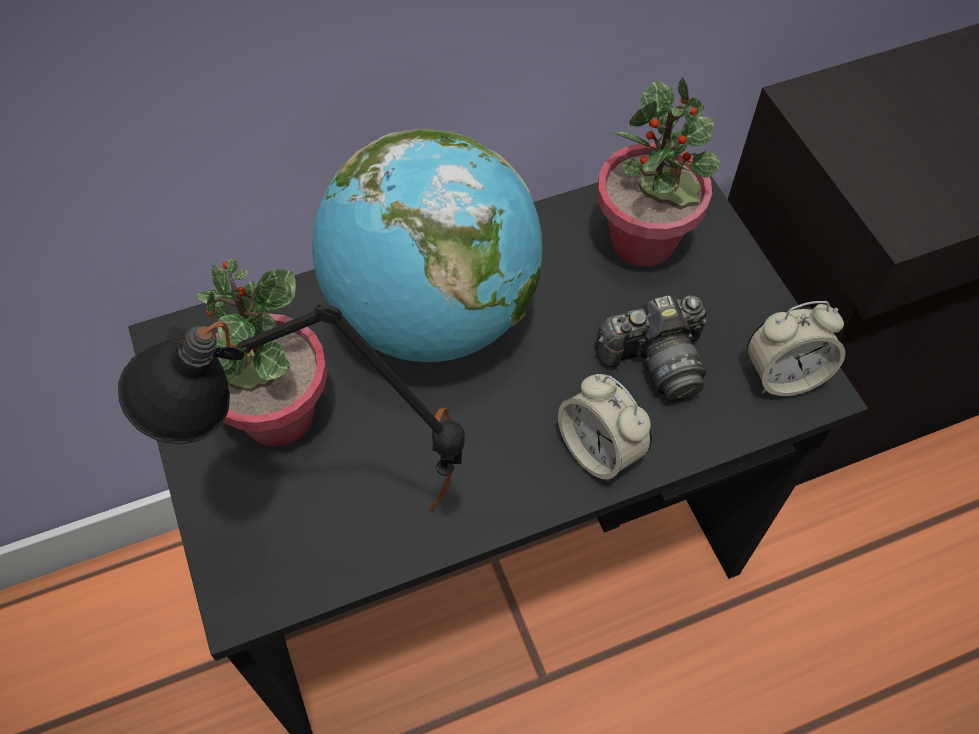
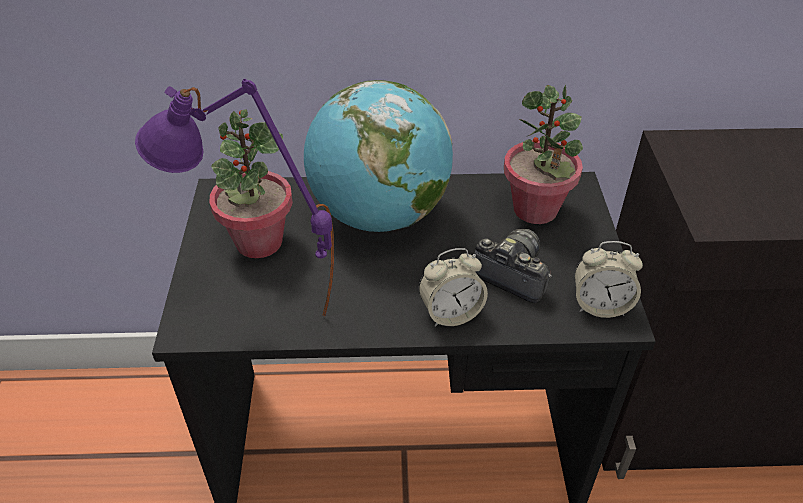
camera: 20 degrees right, 15 degrees down
(339, 535) = (261, 313): black table lamp -> purple table lamp
(599, 450) = (450, 313): alarm clock -> alarm clock turned 90 degrees counterclockwise
(655, 361) = (512, 275): camera -> camera turned 150 degrees counterclockwise

